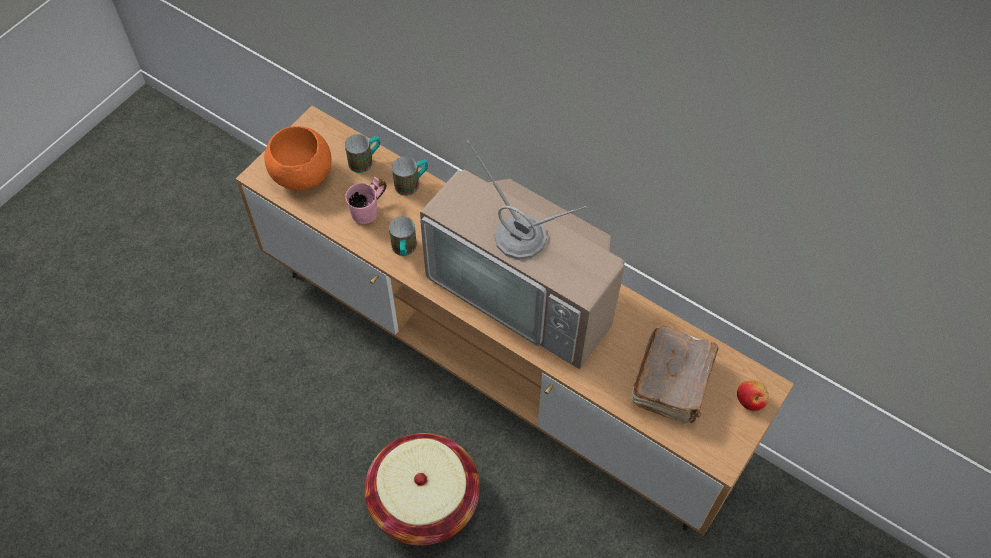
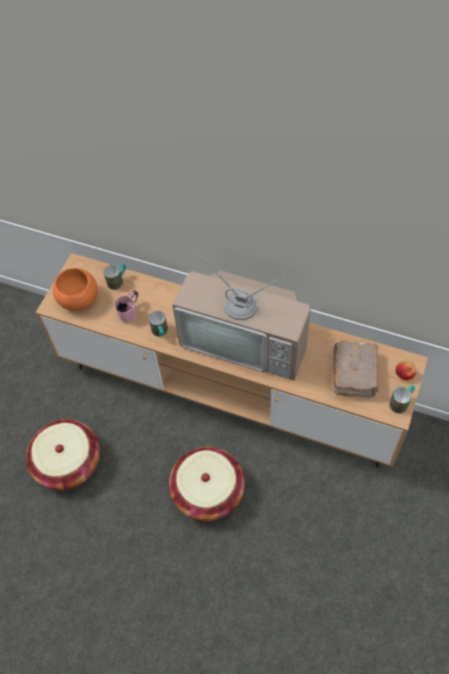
camera: 10 degrees left, 0 degrees up
(237, 407) = (68, 462): none -> basket
(412, 184) = (152, 288): mug -> mug (401, 403)

